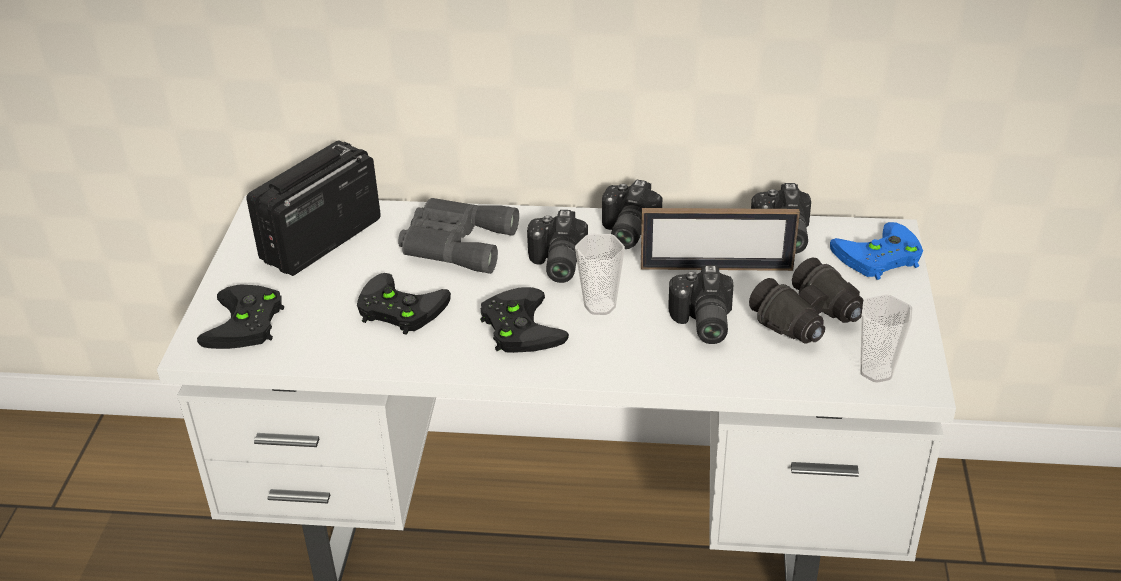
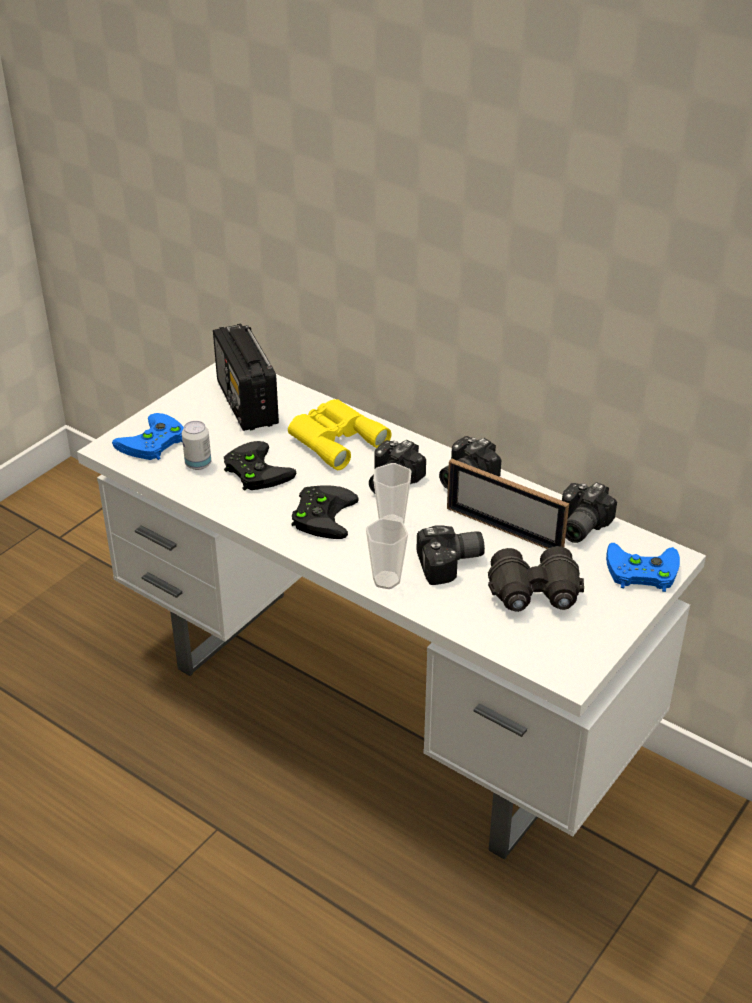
camera: 30 degrees right, 0 degrees up
(246, 324) = (152, 443): black game controller -> blue game controller
(320, 241) = (247, 404): radio -> radio turned 90 degrees counterclockwise
(325, 326) = (198, 464): none -> can
(455, 242) = (334, 439): grey binoculars -> yellow binoculars
(700, 323) = (451, 564): camera -> camera turned 135 degrees counterclockwise
(876, 371) = (547, 653): cup -> cup (386, 580)

